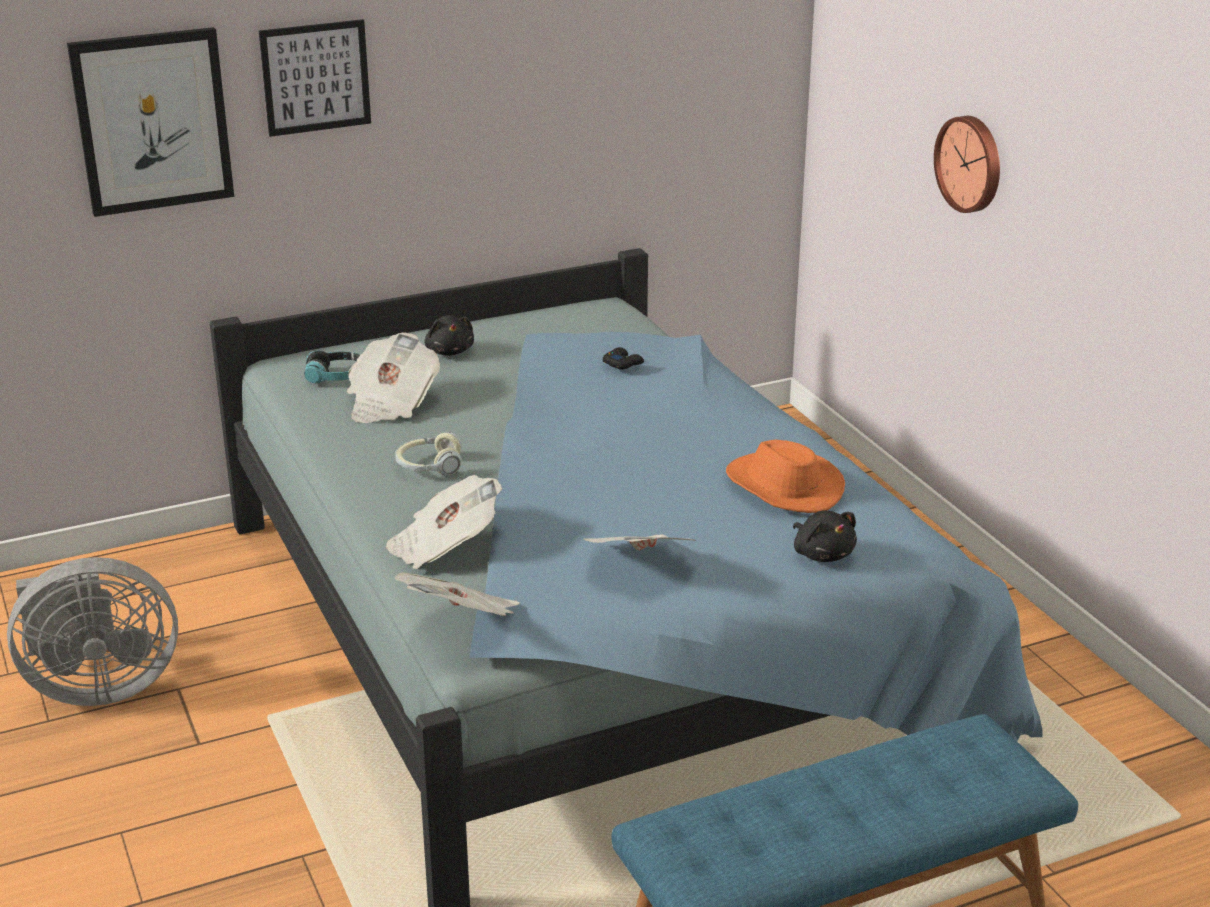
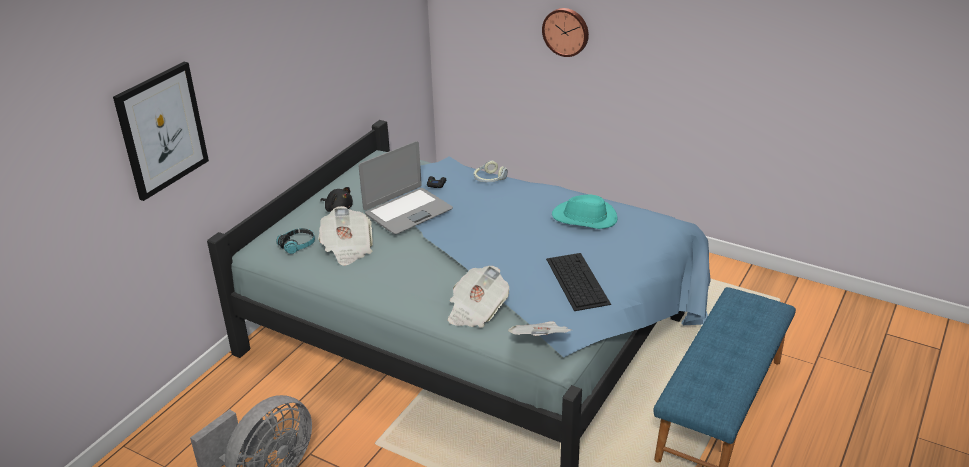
camera: 35 degrees left, 5 degrees up
(315, 77) = (234, 75): picture -> none
(429, 466) = (413, 274): headphones -> headphones (489, 179)
(529, 384) = (407, 211): none -> laptop
(640, 565) = (576, 280): newspaper -> keyboard
(782, 487) = (584, 218): orange hat -> turquoise hat
(822, 554) = (639, 242): black plush toy -> none

